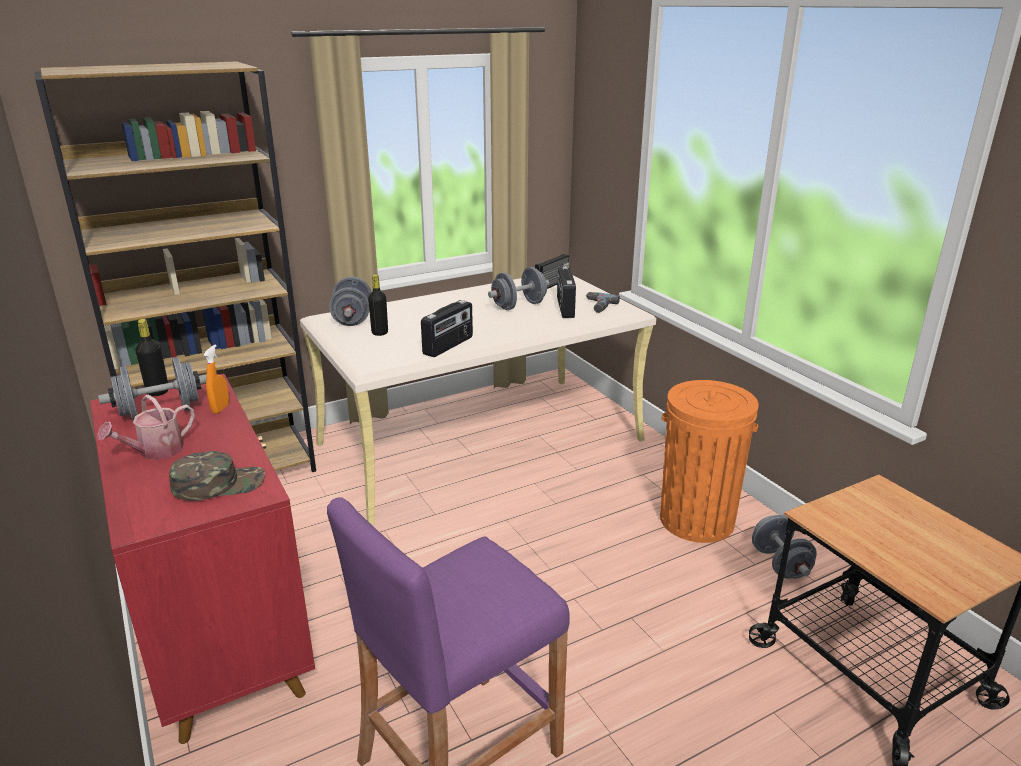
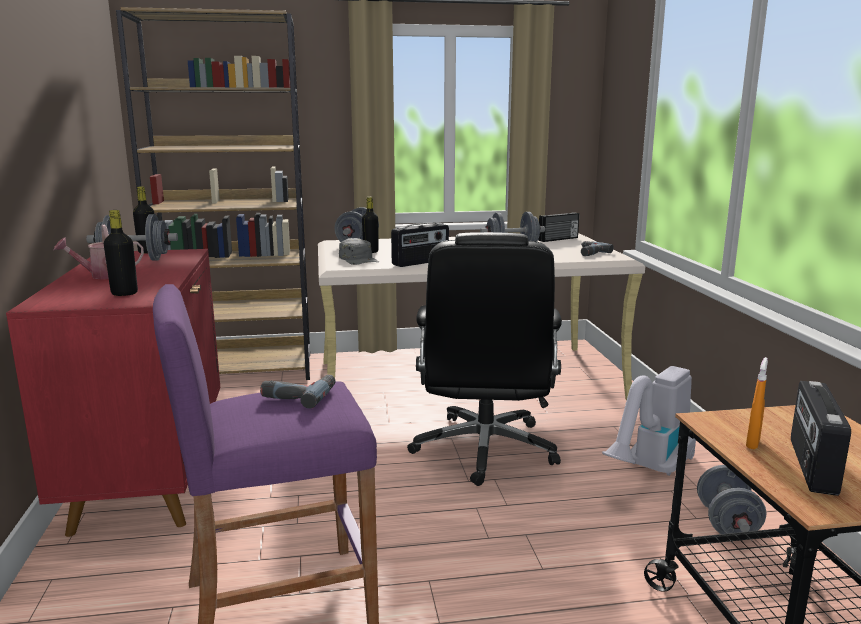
camera: 20 degrees right, 10 degrees down
(219, 483) = (124, 293): green cap -> black bottle
(220, 408) = (180, 262): orange spray bottle -> orange spray bottle (752, 443)
(379, 349) = (359, 259): none -> grey cap
(469, 570) = (299, 395): none -> power drill
(545, 528) = (484, 450): none -> black office chair
(564, 308) = (554, 252): radio -> radio (811, 466)
(697, 519) = (650, 470): orange trash can -> vacuum cleaner

